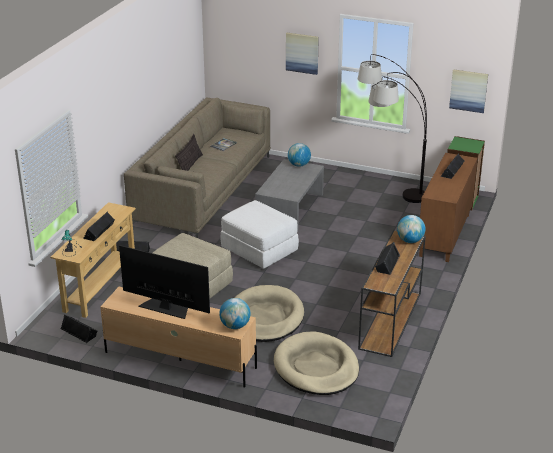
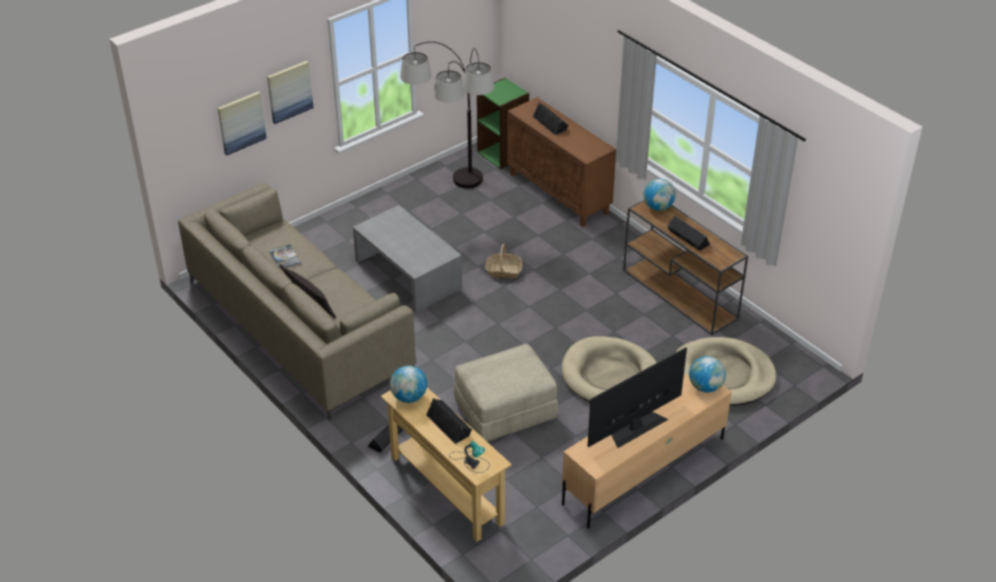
camera: 60 degrees left, 10 degrees up
(79, 332) = (530, 538): black speaker -> none
(258, 250) = (475, 332): white ottoman -> none
(299, 165) = (380, 221): globe -> globe (409, 397)
(332, 240) = (503, 271): none -> basket
(468, 90) = (473, 33): picture -> picture (241, 122)

